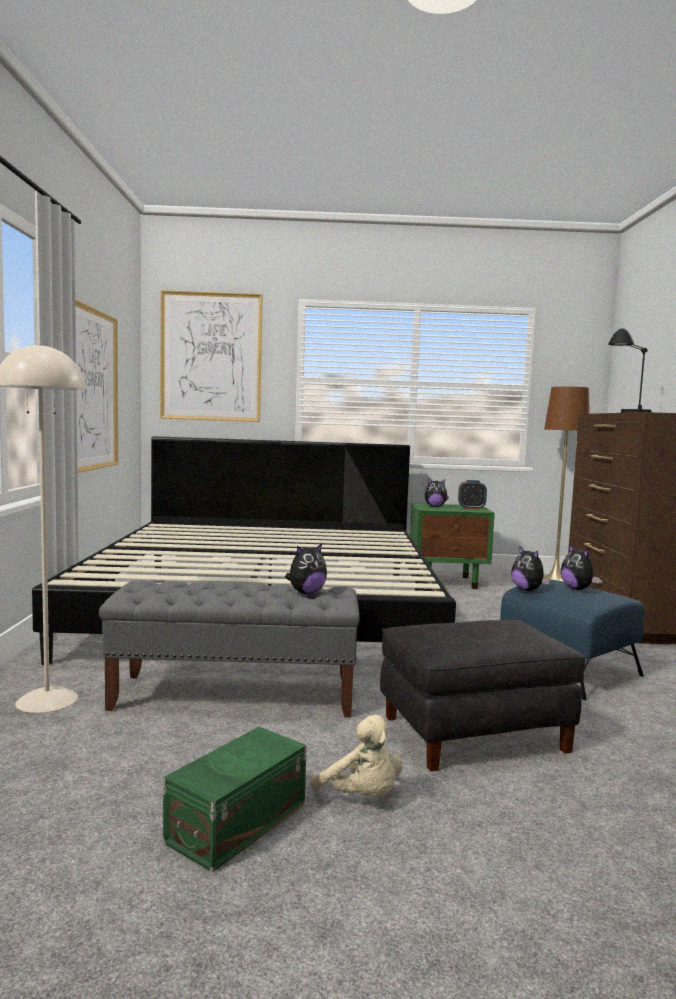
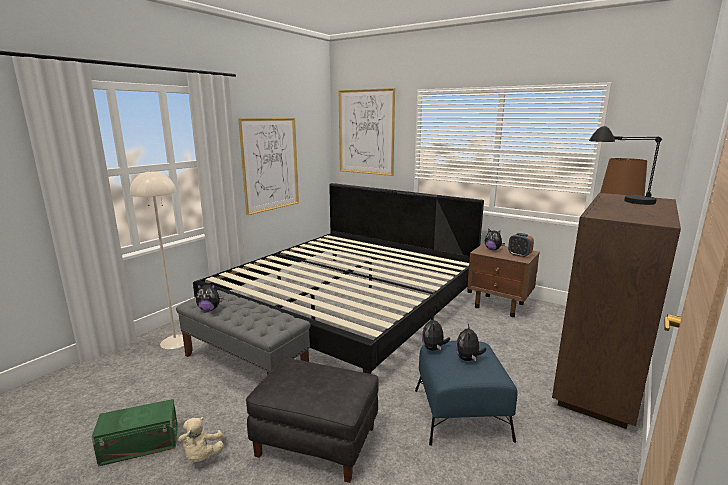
camera: 35 degrees right, 10 degrees up
(306, 593) = (270, 320): plush toy -> plush toy (209, 309)
(448, 582) = (500, 305): green nightstand -> brown nightstand

